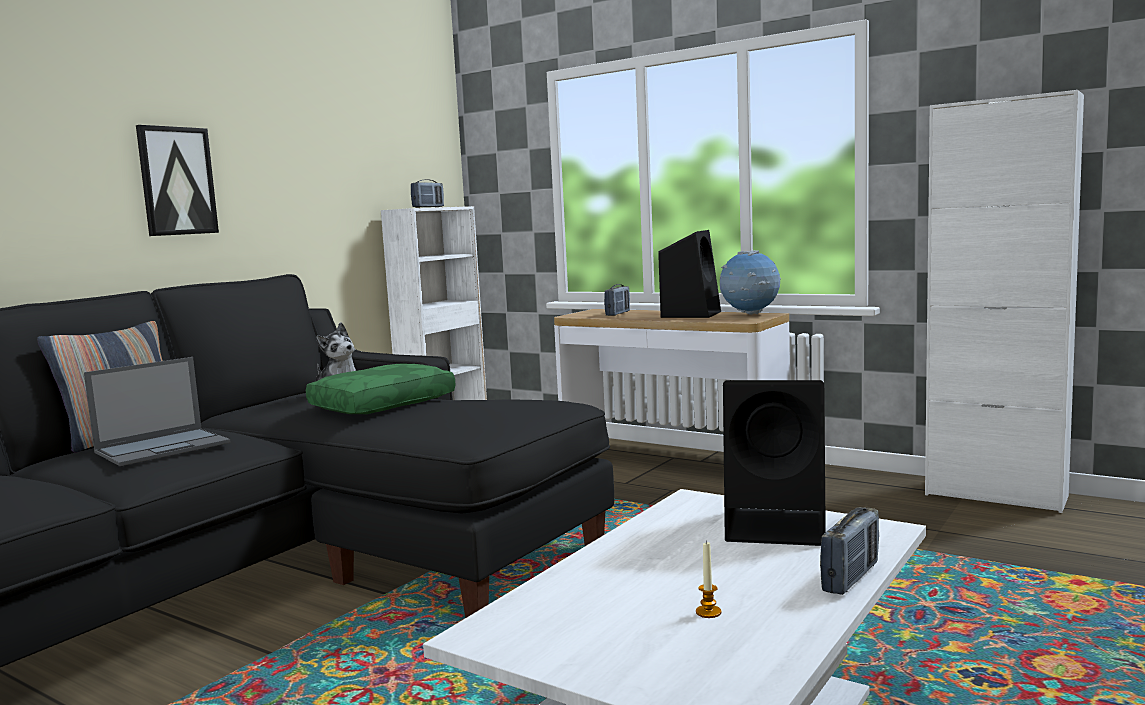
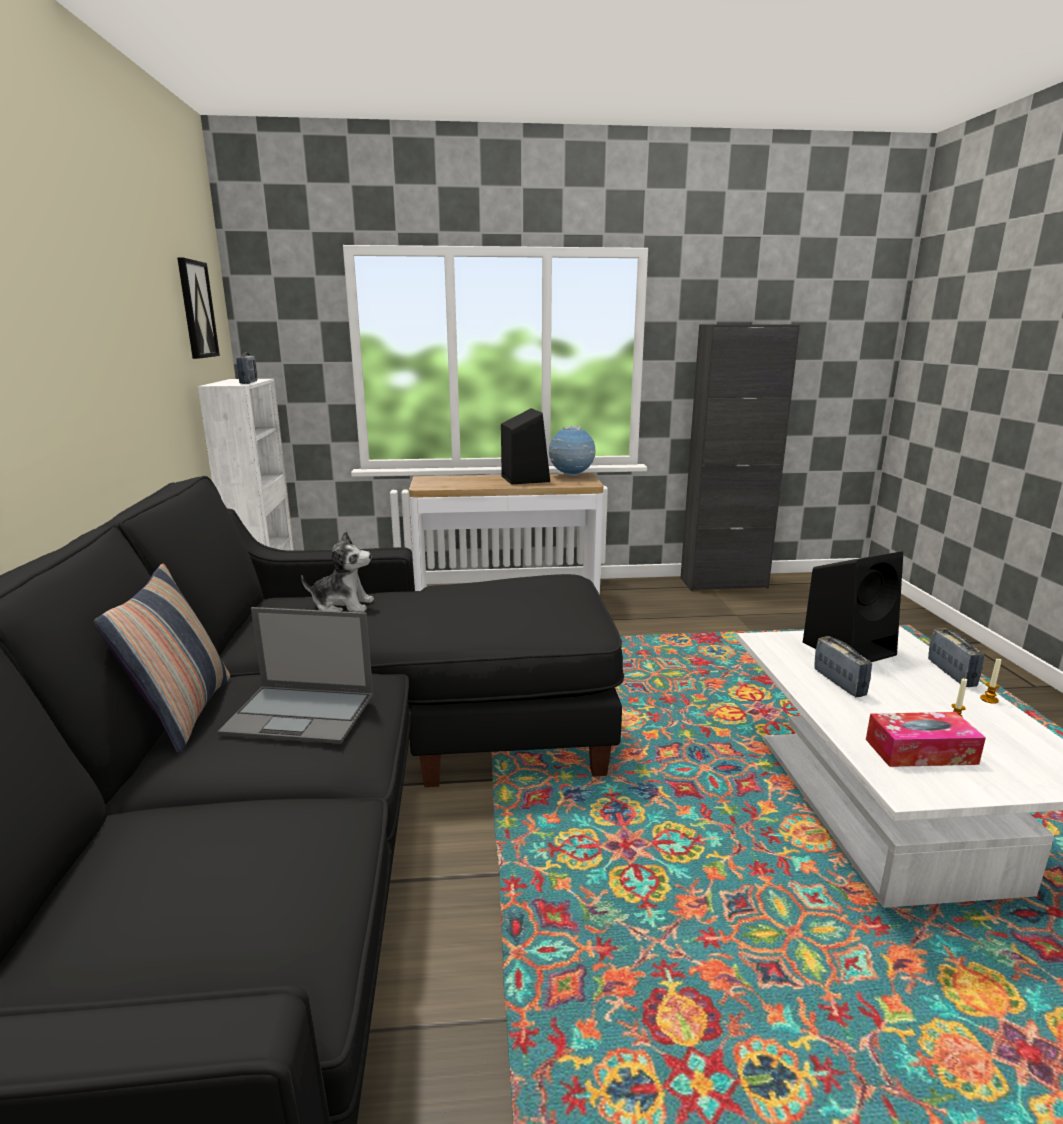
camera: 40 degrees left, 10 degrees up
(164, 447) = (302, 714): laptop -> laptop turned 90 degrees clockwise
(177, 181) = (54, 367): picture -> picture (196, 309)
(382, 404) = (421, 608): green pillow -> none
(586, 618) = (920, 751): none -> tissue box
(618, 314) = (459, 482): radio -> radio (839, 683)
(825, 611) = (989, 699): none -> candle
(995, 495) = (723, 583): white cabinet -> black cabinet

